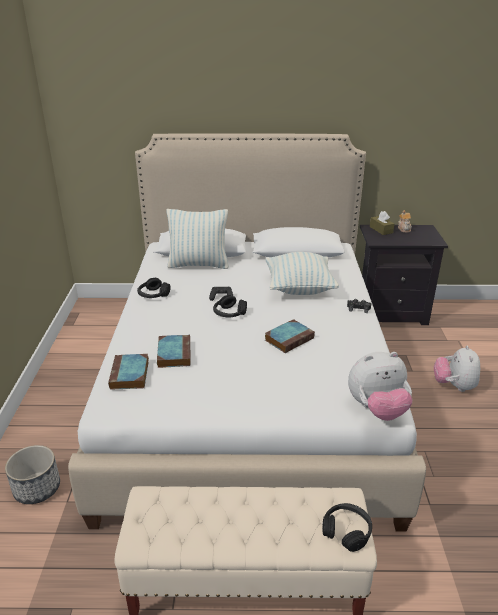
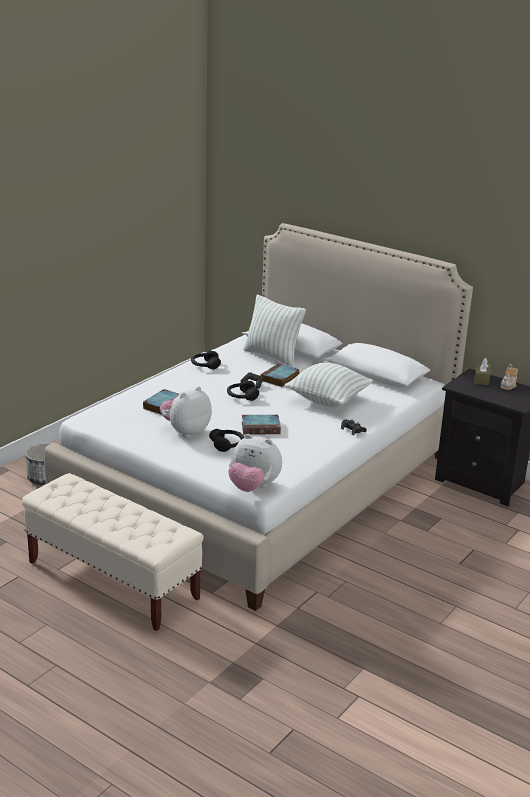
camera: 35 degrees right, 5 degrees down
(130, 375) = (120, 406): book -> book (279, 378)
(346, 531) = (158, 543): black headphones -> black headphones (227, 445)
(454, 386) = (449, 556): plush toy -> plush toy (185, 431)

